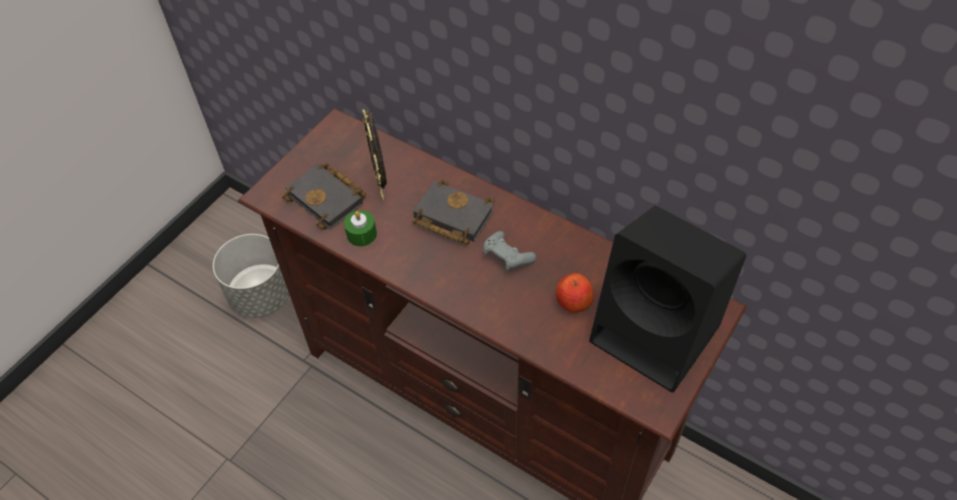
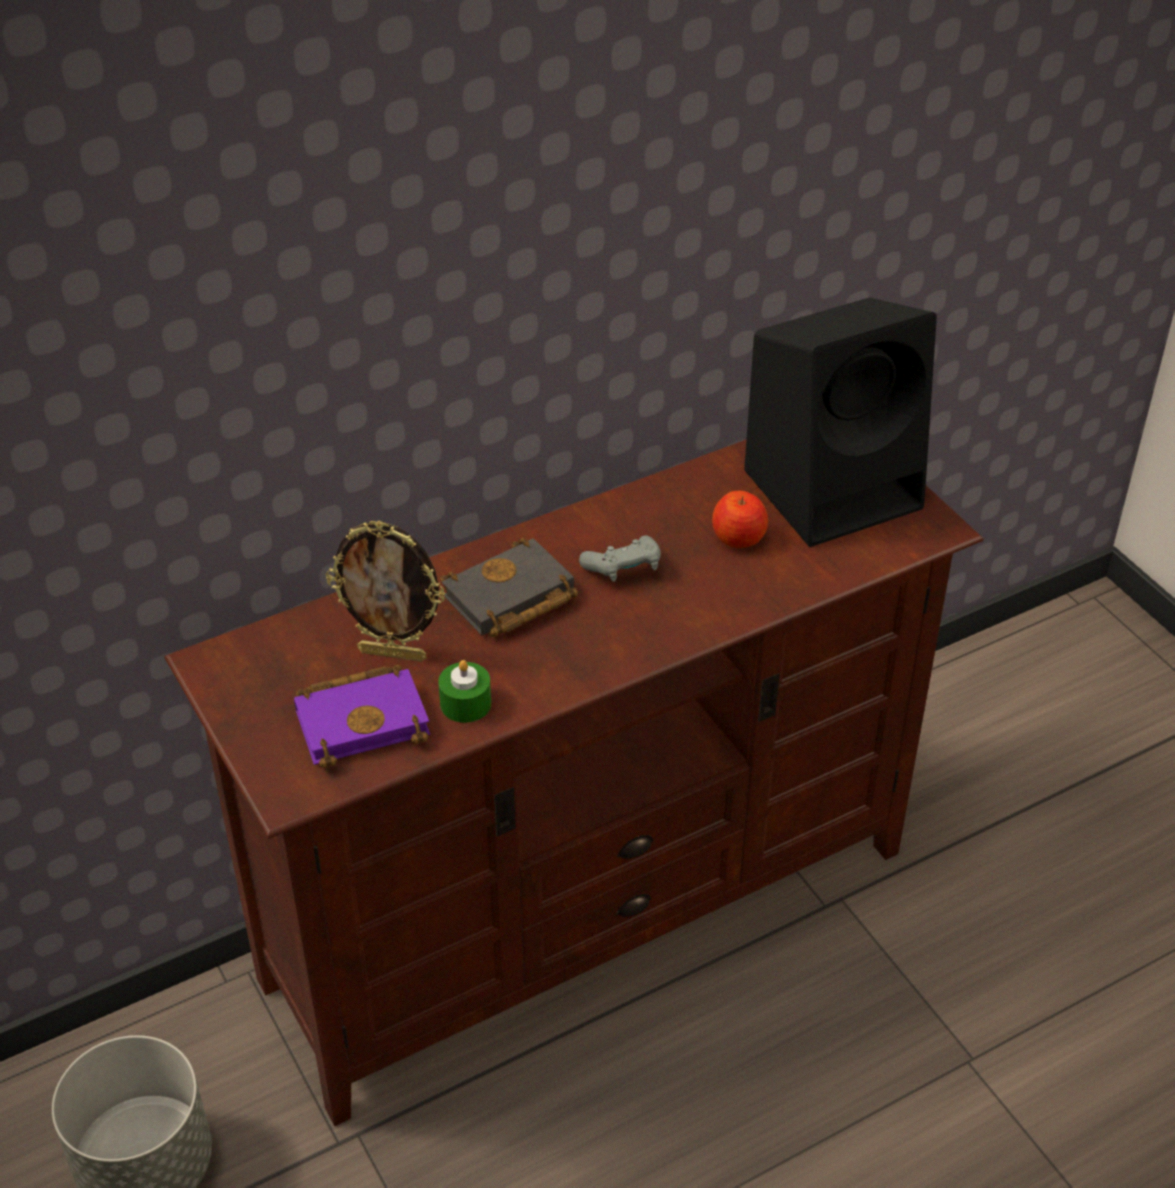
camera: 65 degrees left, 10 degrees down
(329, 199) = (364, 719): black book -> purple book

